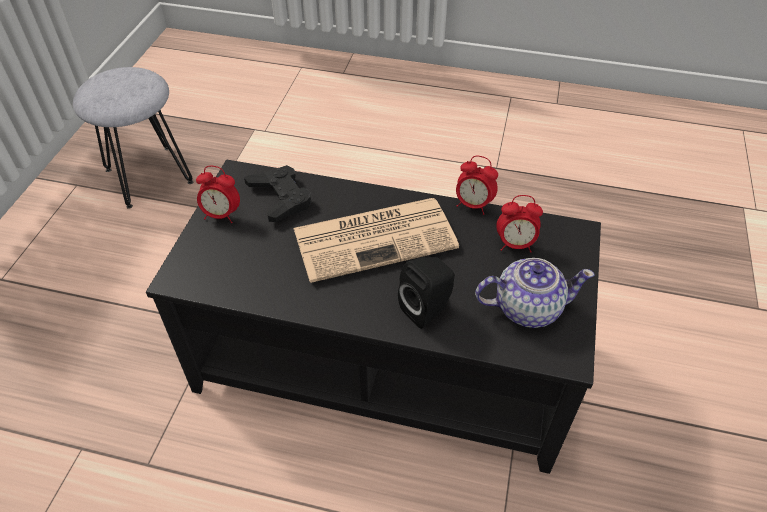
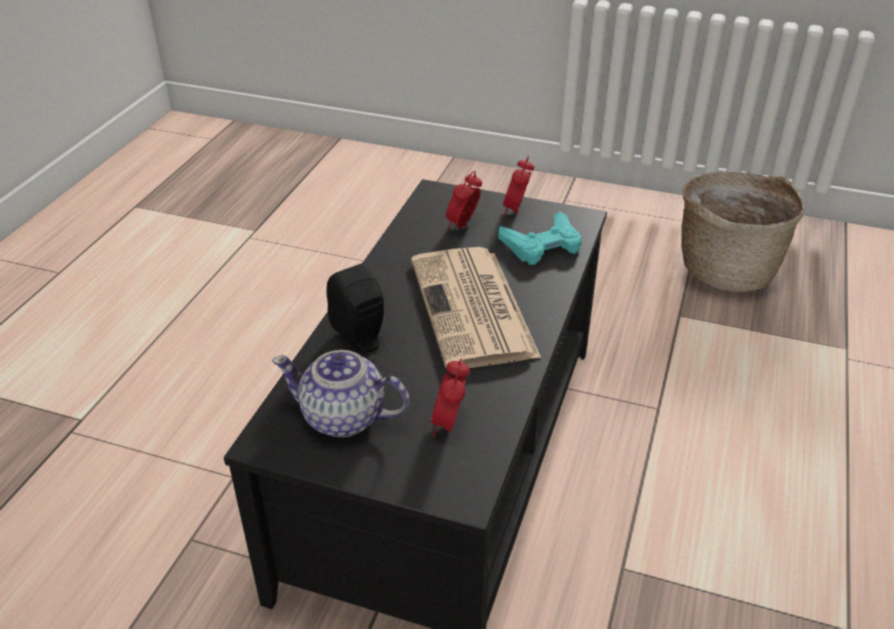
camera: 95 degrees right, 10 degrees down
(149, 175) = (726, 268): grey stool -> basket
(280, 197) = (542, 245): black game controller -> turquoise game controller
(473, 205) = (526, 394): alarm clock -> alarm clock (463, 226)
(526, 308) = (344, 418): teapot -> teapot turned 105 degrees clockwise

